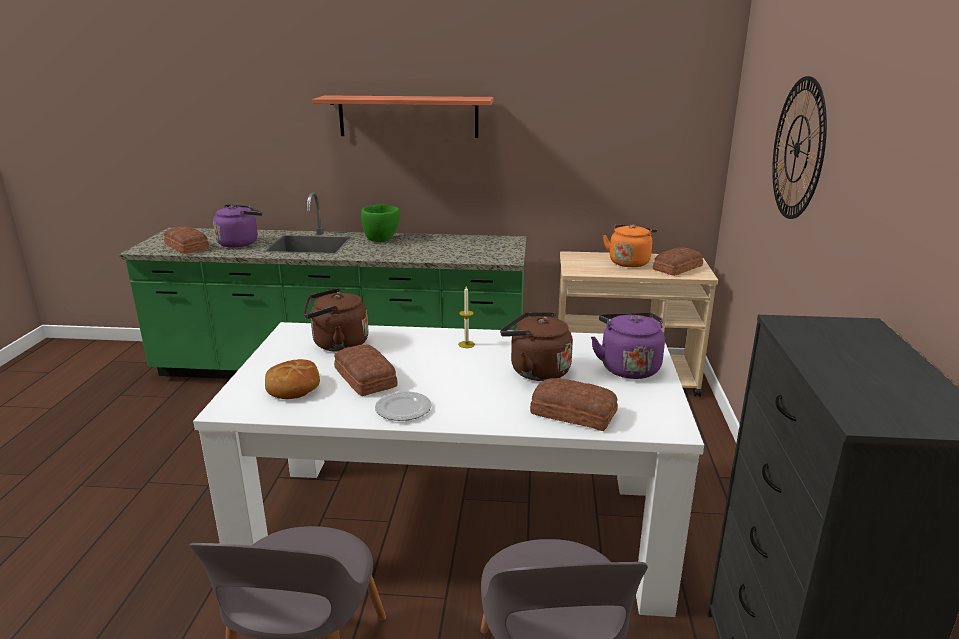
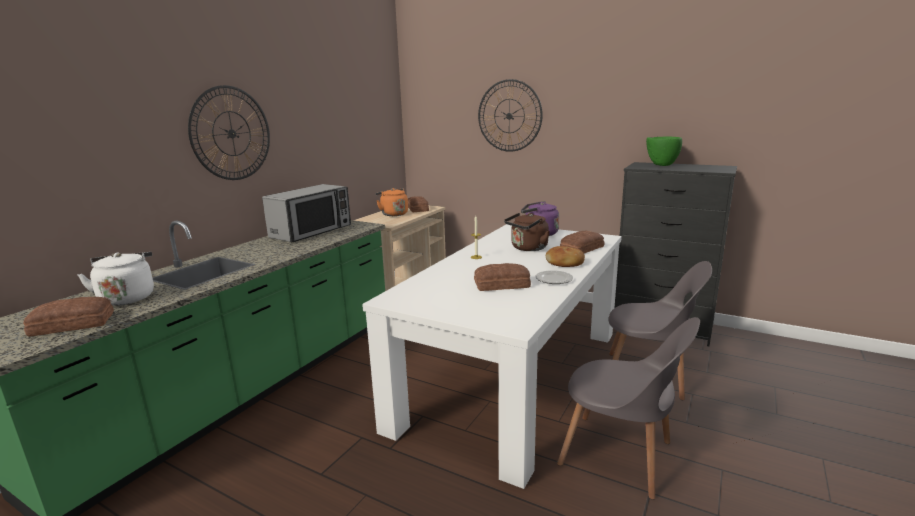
camera: 65 degrees left, 5 degrees down
(240, 243) = (127, 297): purple kettle -> white kettle
(293, 388) = (499, 305): bread -> bread (565, 263)
(337, 344) = (435, 288): brown kettle -> none
(381, 240) = (250, 248): green bowl -> green bowl (661, 165)
(408, 116) = (231, 133): shelf -> wall clock
(458, 244) = (312, 231): none -> microwave

